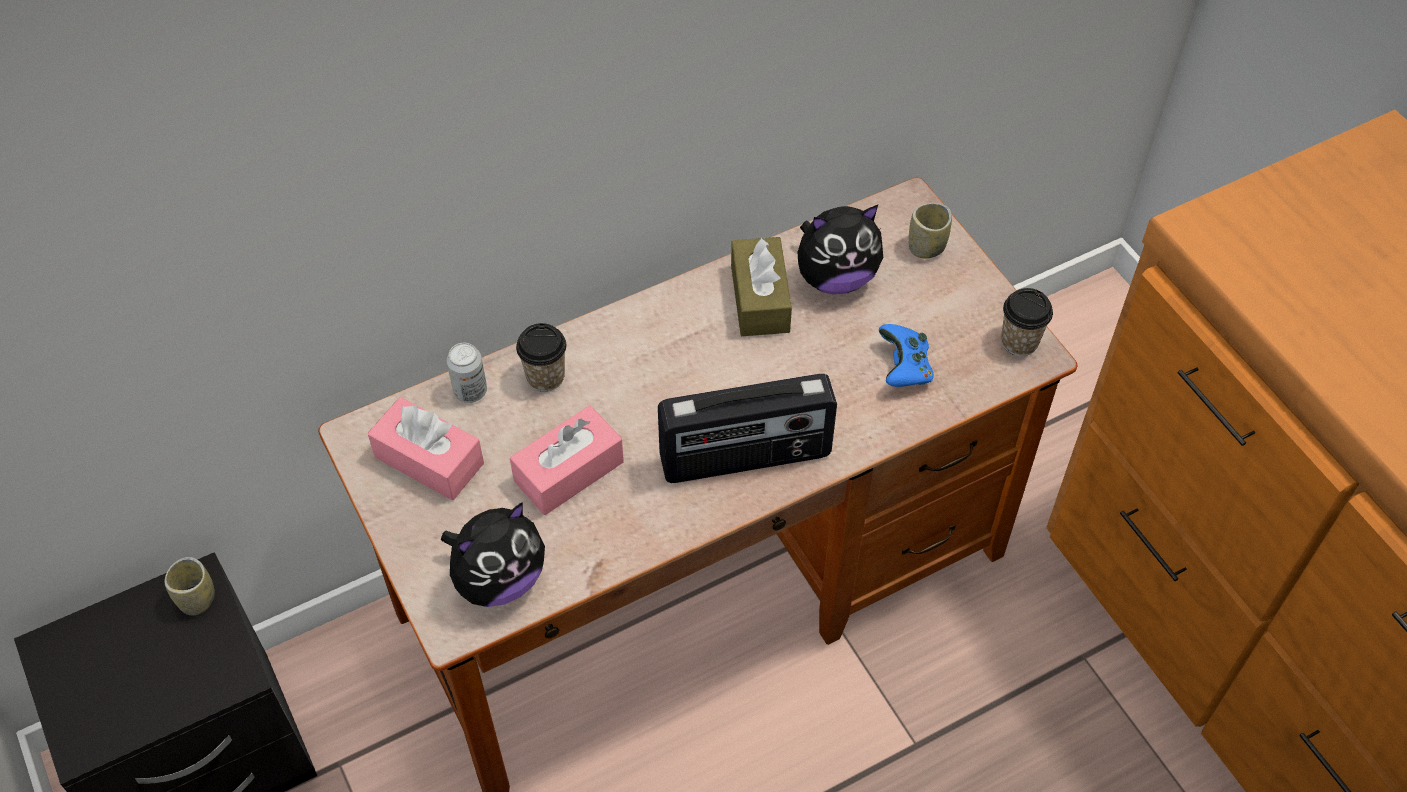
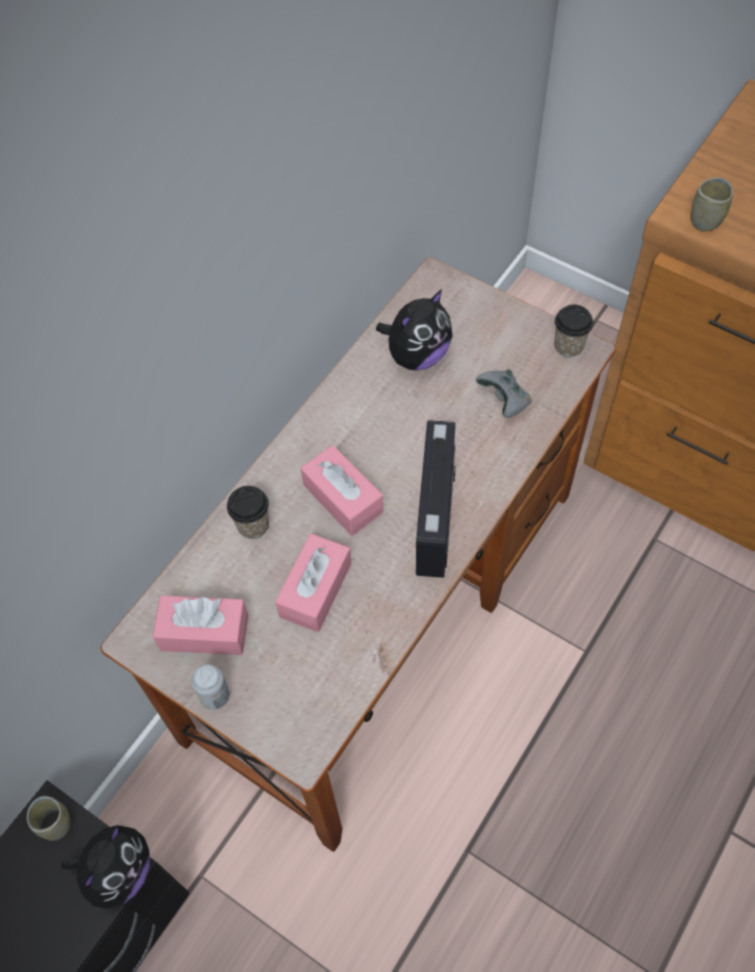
camera: 25 degrees left, 5 degrees up
(470, 391) = (203, 563): can -> can (215, 696)
(499, 579) = (315, 698): plush toy -> plush toy (119, 871)
(657, 392) = (343, 498): none -> pink tissue box
(745, 458) = (436, 518): radio -> radio turned 45 degrees counterclockwise
(760, 299) = (373, 395): brown tissue box -> none
(904, 369) = (504, 401): blue game controller -> grey game controller
(926, 247) = (465, 306): cup -> cup (705, 221)

